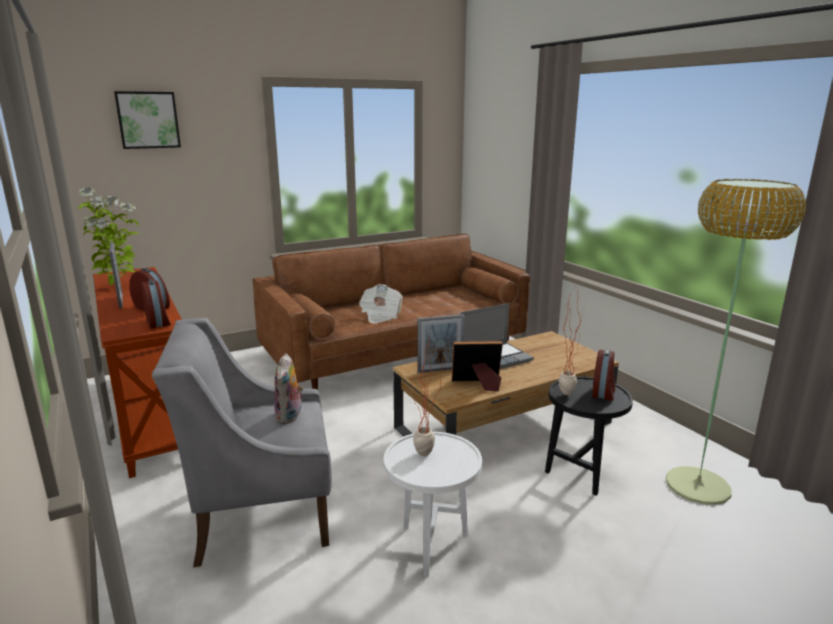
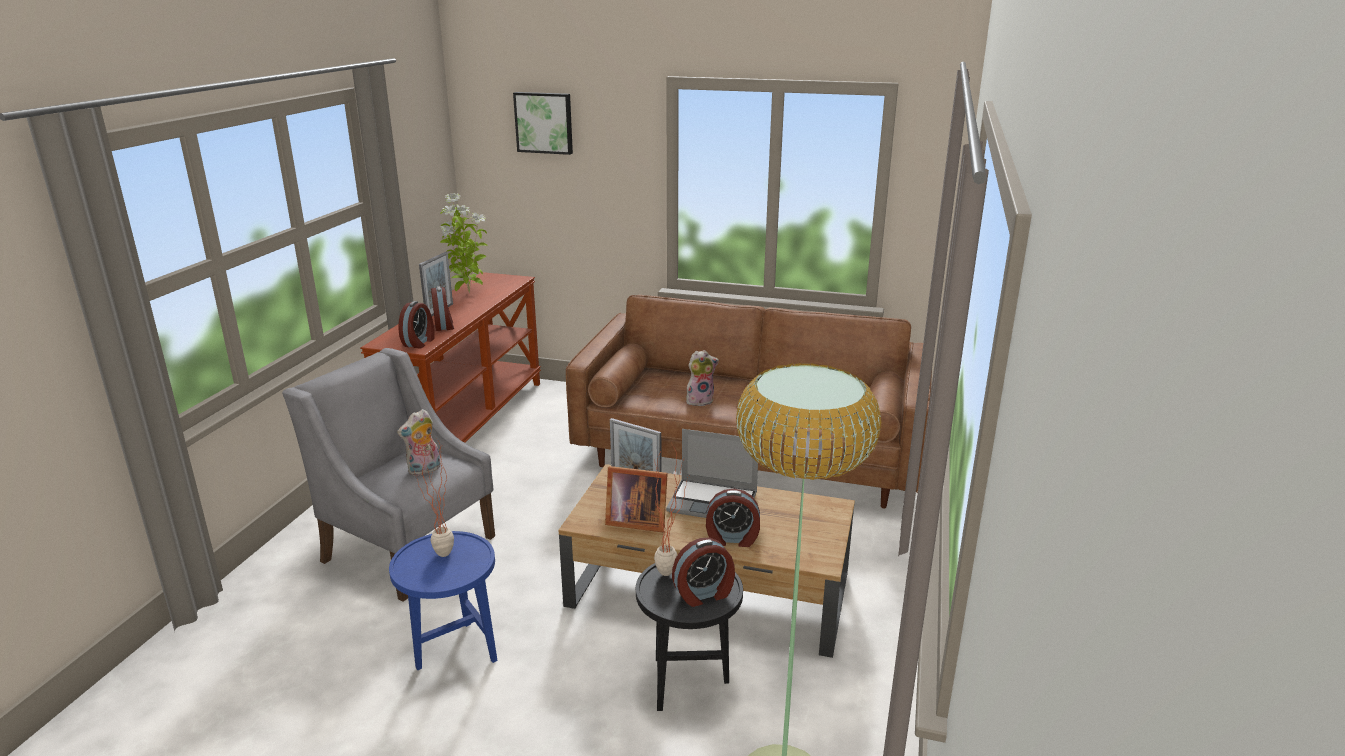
camera: 45 degrees right, 5 degrees up
(380, 316) = (700, 400): newspaper -> plush toy
(431, 549) = (454, 653): white side table -> blue side table
(478, 384) = (635, 521): picture frame -> picture frame turned 150 degrees clockwise
(543, 369) = (732, 539): none -> alarm clock

